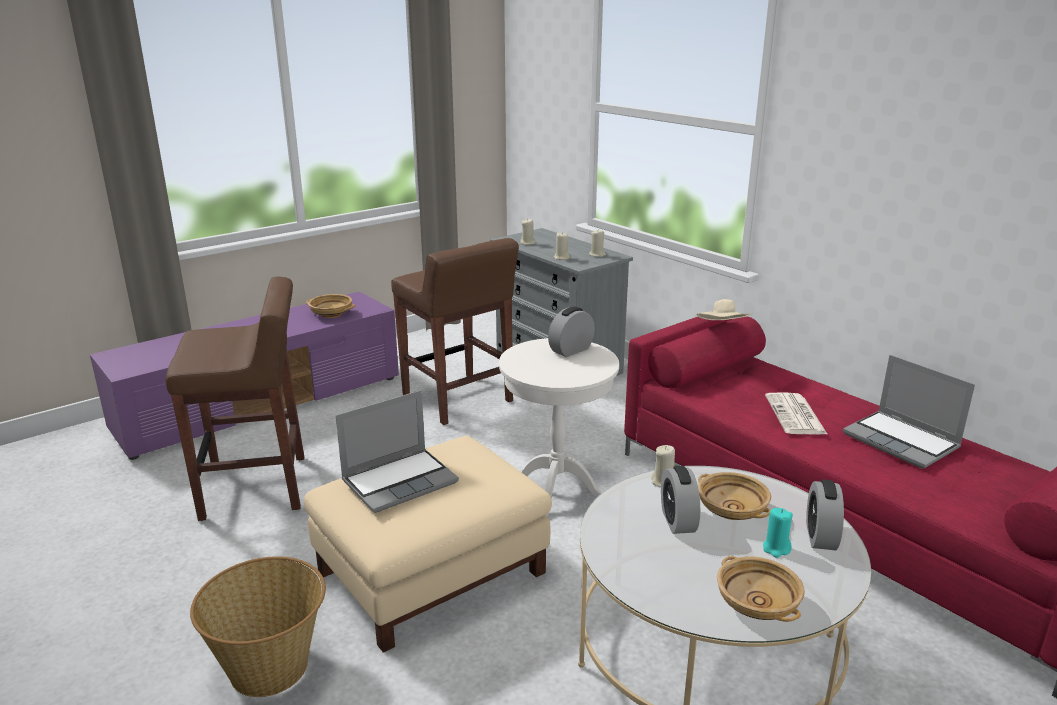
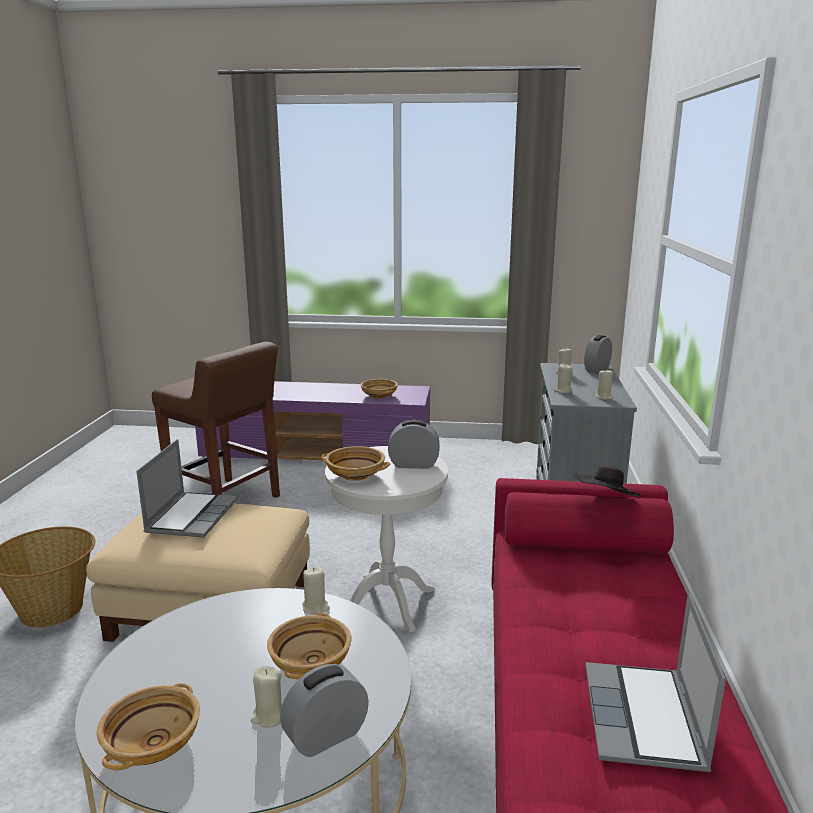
camera: 45 degrees right, 5 degrees down
(400, 481) = (191, 516): laptop -> laptop turned 90 degrees counterclockwise
(458, 400) = (439, 501): brown stool -> none
(551, 373) = (356, 475): none -> beige bowl
(678, 521) = (255, 642): alarm clock -> alarm clock (597, 368)
(723, 329) = (605, 501): beige hat -> black hat
(776, 548) = (269, 716): turquoise candle -> beige candle
(796, 415) = (573, 625): newspaper -> none

